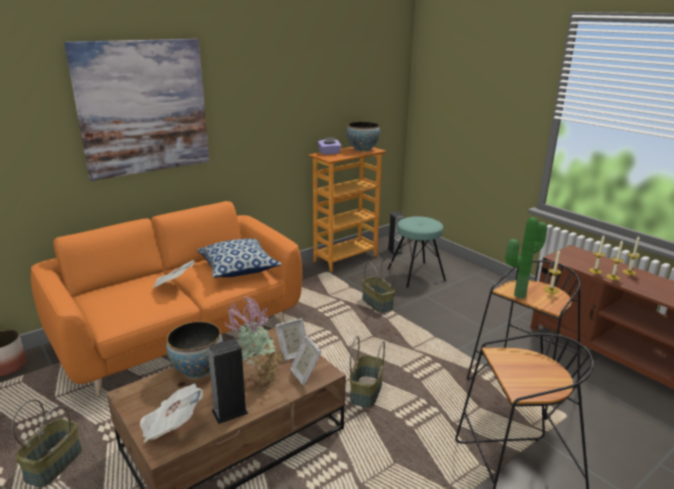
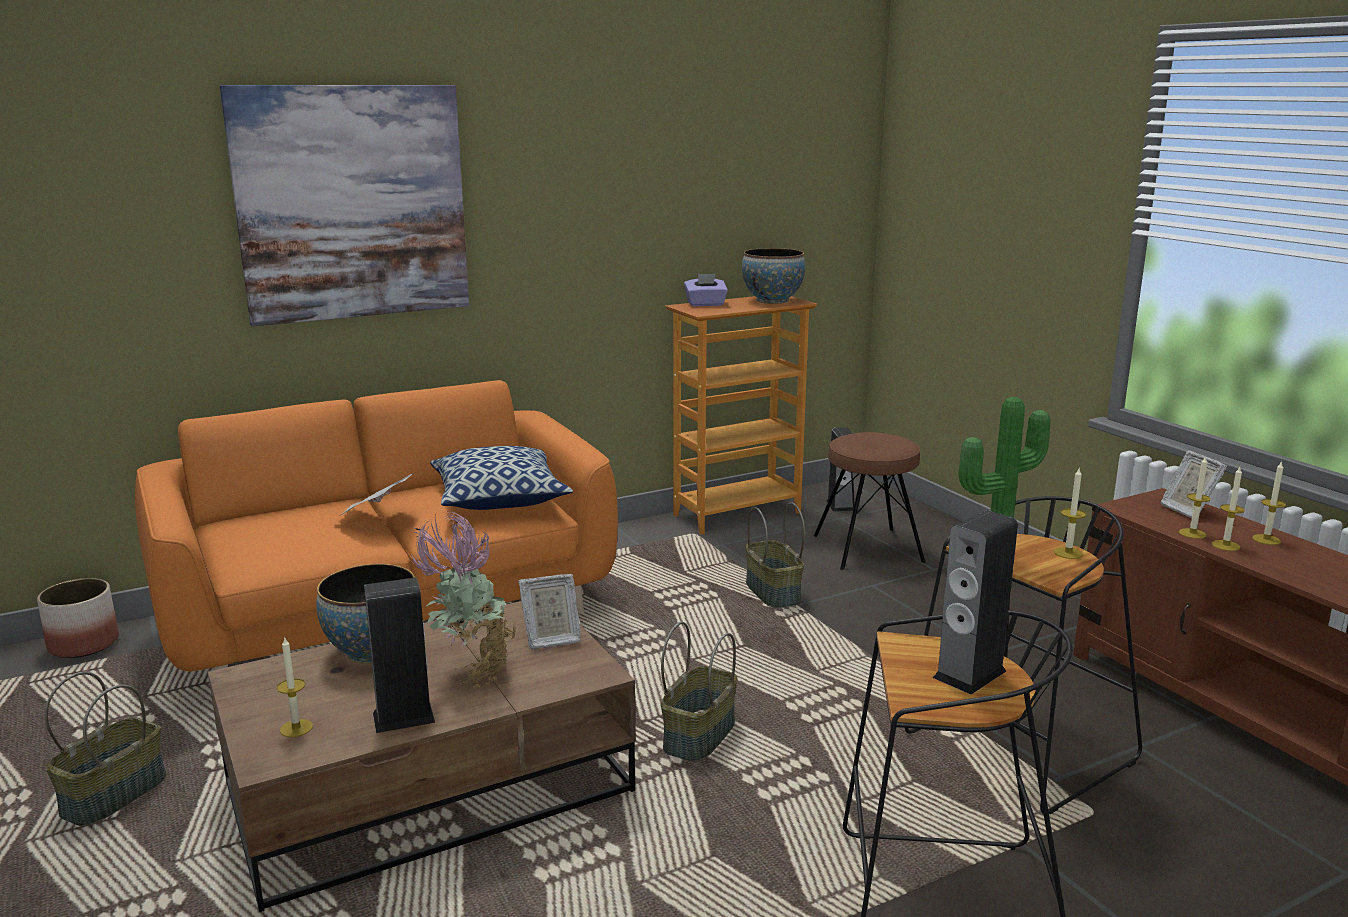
camera: 10 degrees right, 5 degrees down
(171, 425) = (296, 728): newspaper -> candle
(305, 374) = (560, 673): picture frame -> picture frame (1187, 510)
(416, 275) = (867, 549): turquoise stool -> brown stool
(537, 370) = (969, 674): none -> speaker

